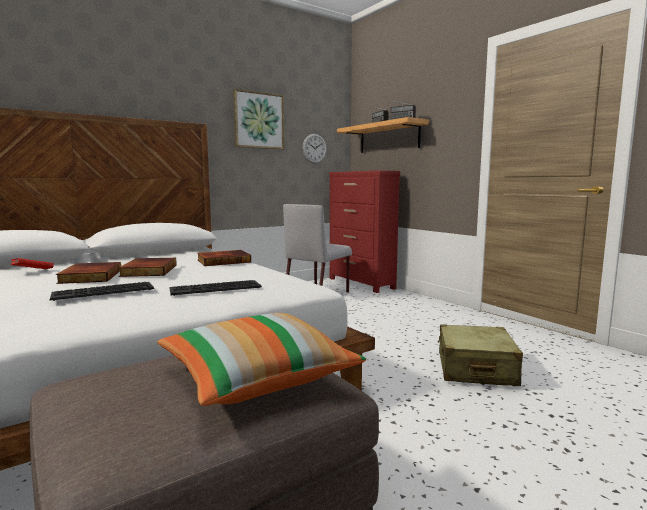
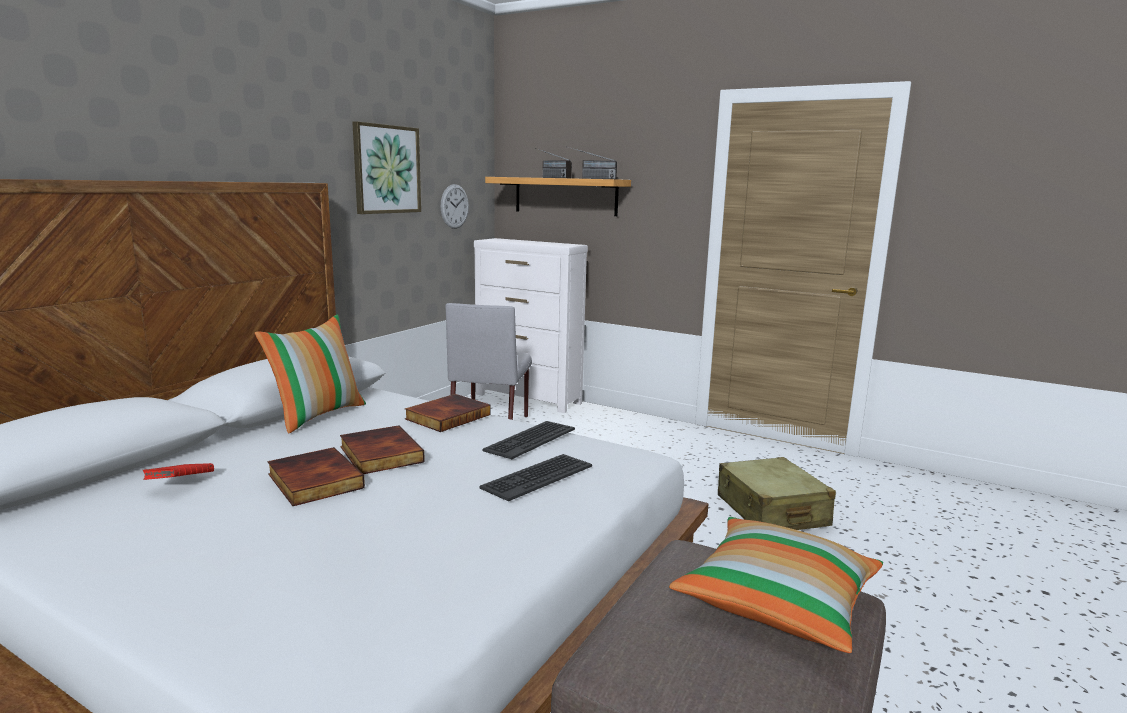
camera: 25 degrees left, 5 degrees up
(103, 291) = (405, 511): keyboard -> keyboard (529, 440)
(157, 255) = (318, 415): none -> pillow
(361, 283) = (528, 399): red dresser -> white dresser

